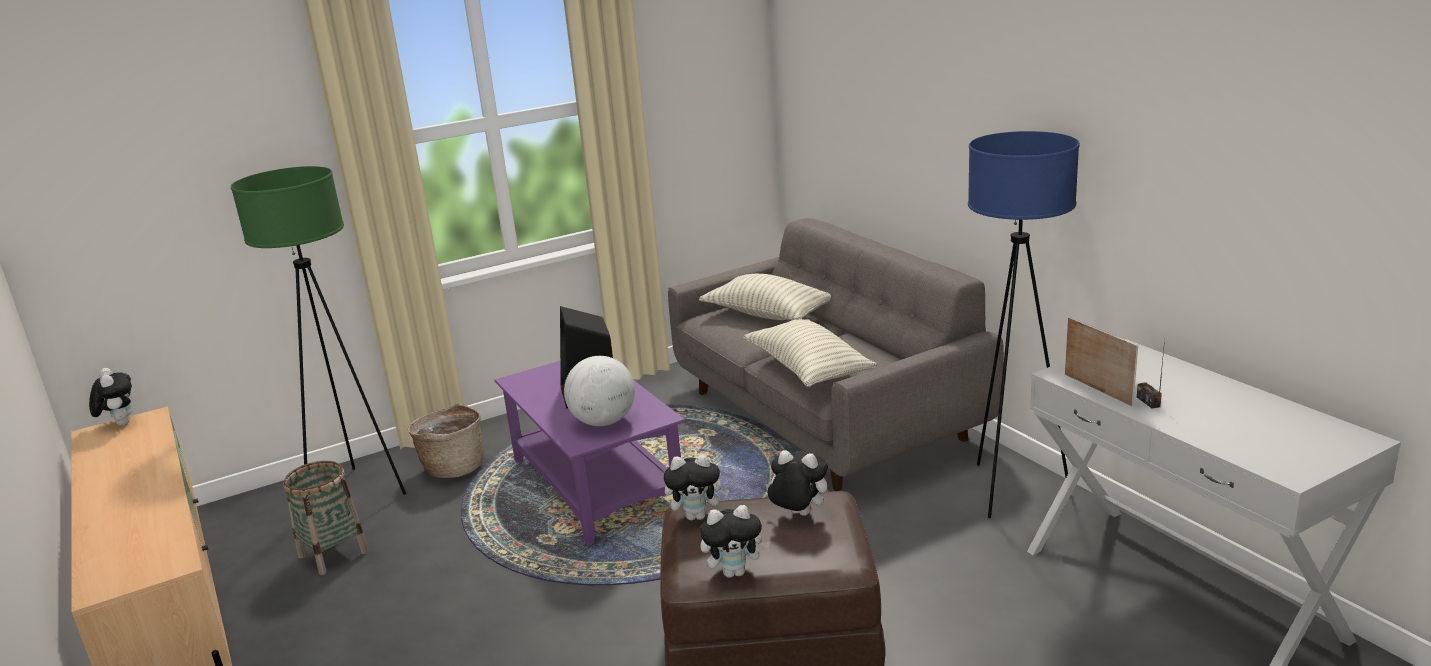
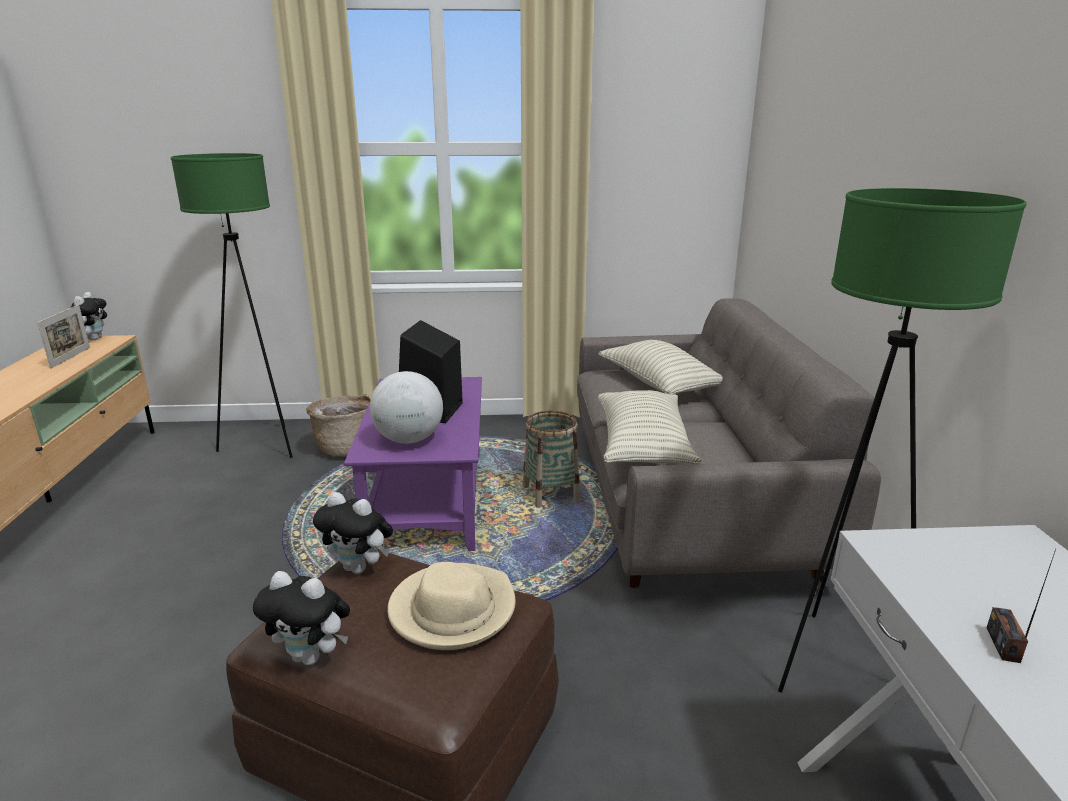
camera: 25 degrees right, 0 degrees up
(333, 554) = (194, 488): basket -> basket (550, 494)
(797, 515) = (452, 610): plush toy -> beige hat
(1010, 490) = (833, 664): blue floor lamp -> green floor lamp
(1097, 389) = (925, 591): picture frame -> picture frame (70, 357)

